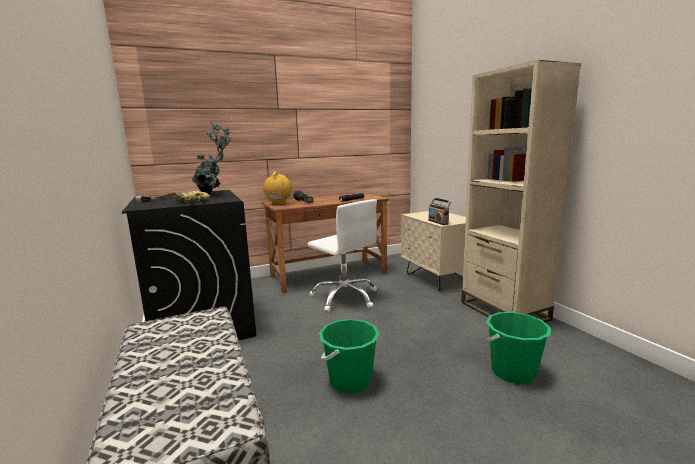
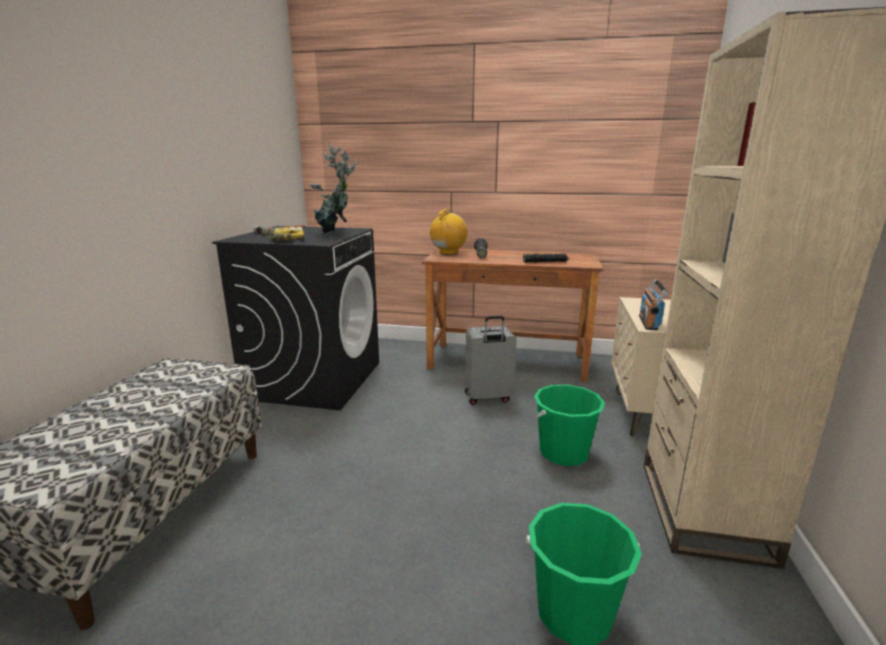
camera: 35 degrees right, 5 degrees up
(345, 297) = (488, 398): white office chair -> grey suitcase
(350, 381) = (357, 505): green bucket -> green bucket (563, 453)

